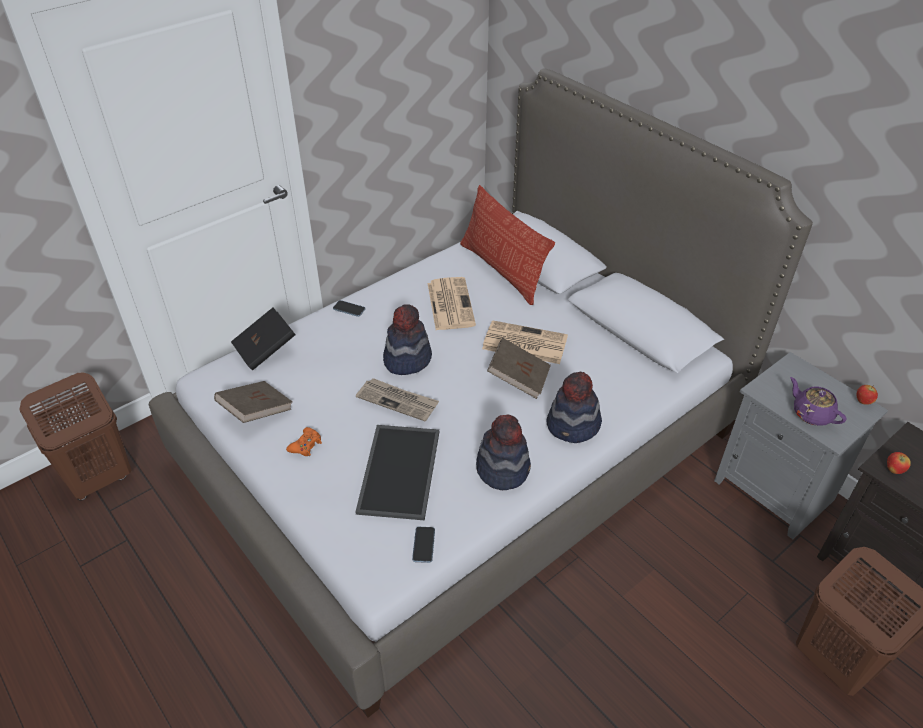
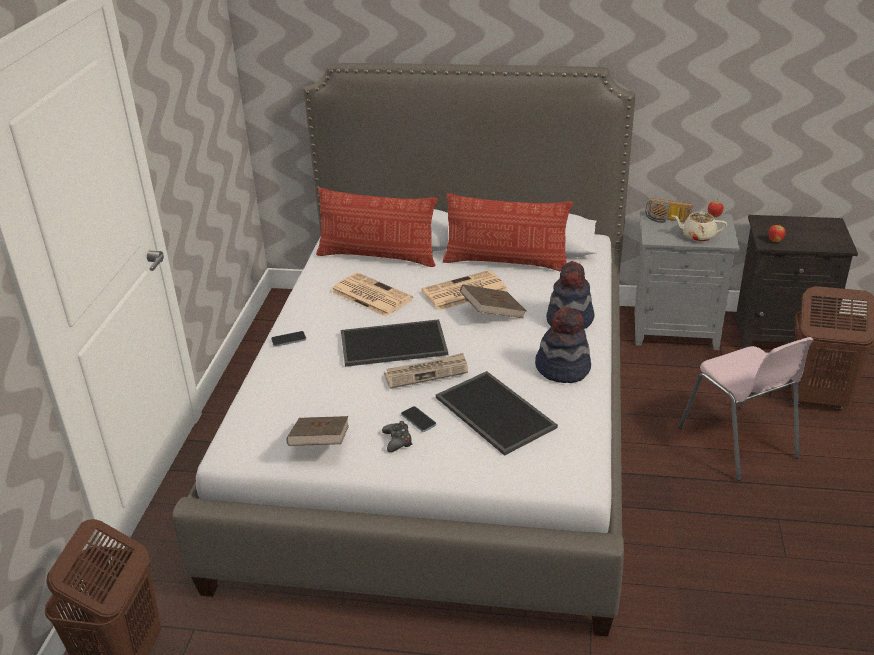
camera: 40 degrees left, 10 degrees down
(265, 350) = (258, 402): black book -> none
(306, 445) = (397, 441): orange game controller -> black game controller
(407, 359) = (392, 344): hat -> tray
(423, 545) = (578, 441): phone -> phone (418, 420)
(595, 335) = (506, 262): none -> pillow
(689, 644) = (738, 443): none -> pink chair
(803, 377) = (666, 220): none -> radio
(811, 414) = (697, 236): purple teapot -> beige teapot

